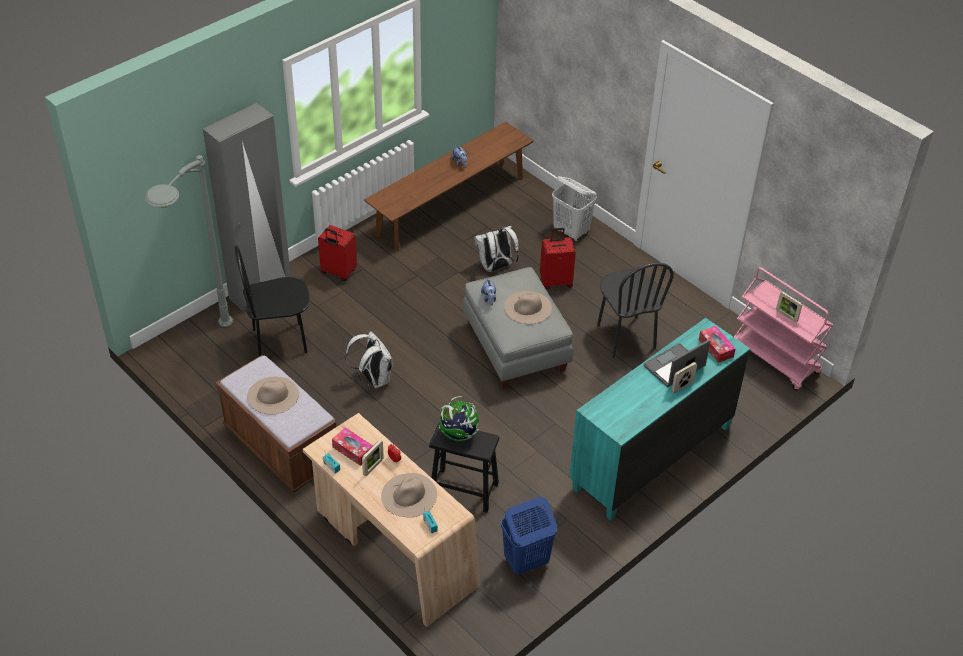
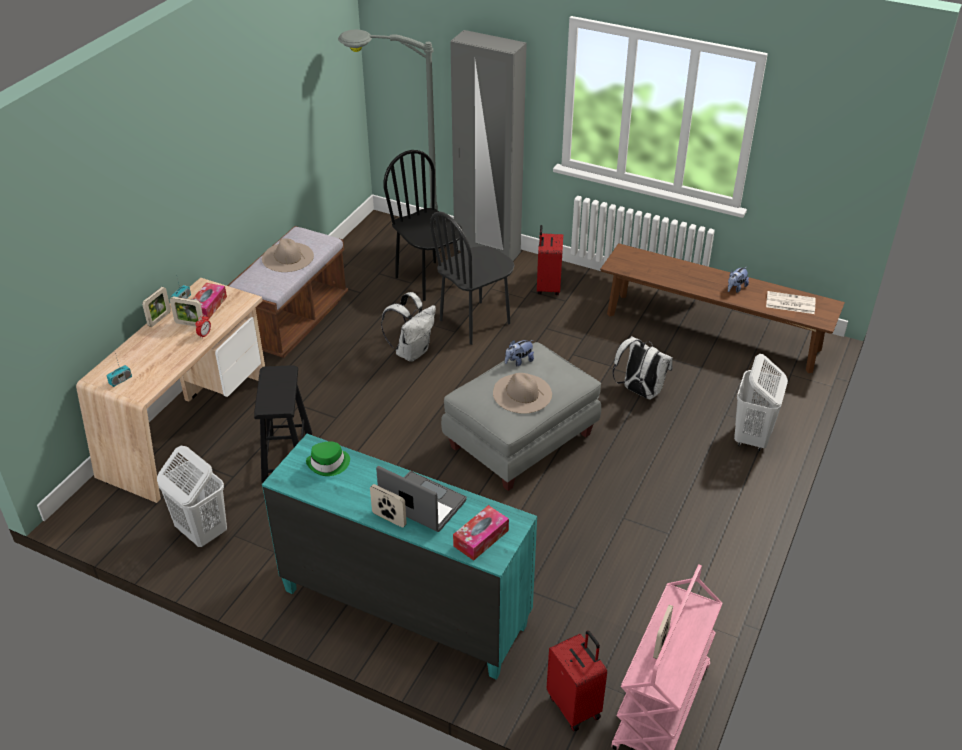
camera: 70 degrees right, 5 degrees down
(353, 486) = (159, 319): none -> picture frame
(409, 495) = (158, 356): beige hat -> none
(459, 434) = (281, 383): globe -> none
(492, 146) = (789, 303): none -> newspaper
(525, 562) = (201, 532): blue laundry basket -> white laundry basket
(556, 281) = (653, 446): red suitcase -> red suitcase (575, 706)
(615, 405) = (329, 464): none -> green hat
(625, 337) = (600, 532): black chair -> black chair (475, 322)

